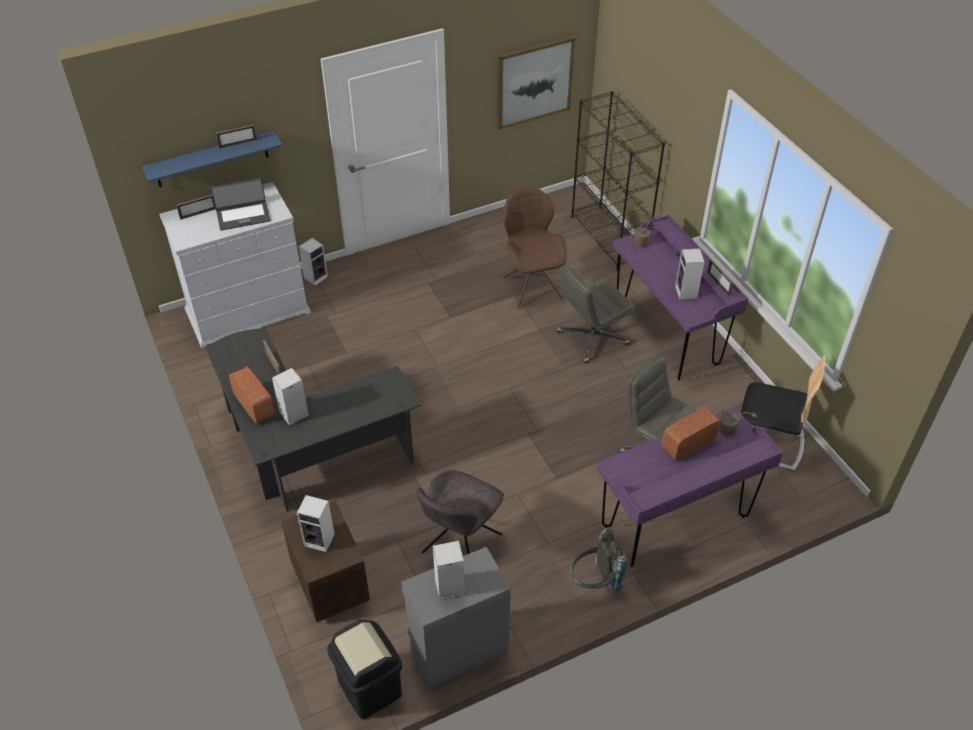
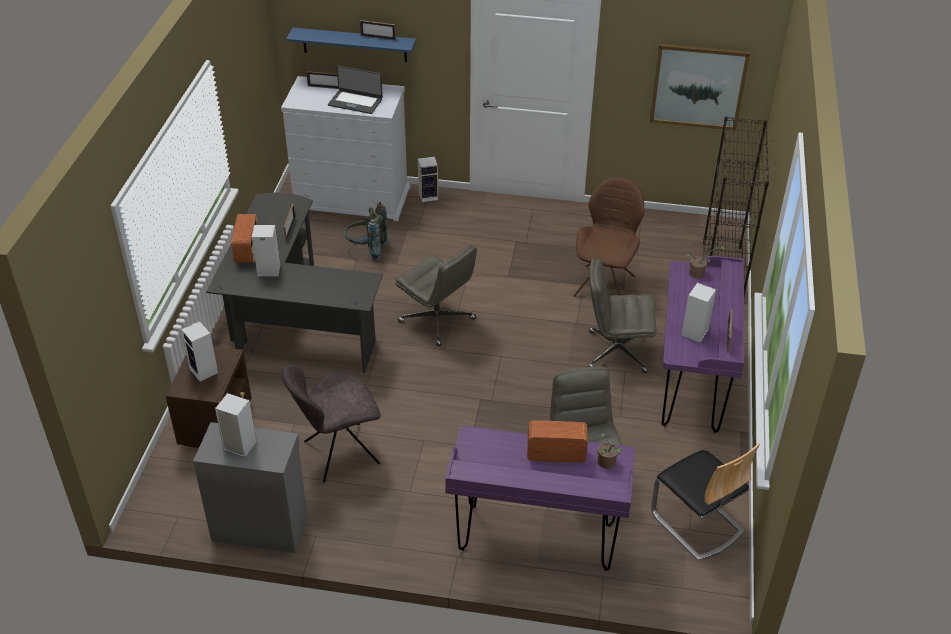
camera: 35 degrees right, 5 degrees down
(369, 688) = (170, 514): black trash can -> none
(430, 385) = (438, 320): none -> grey office chair
(594, 582) = (417, 543): grey backpack -> grey backpack (366, 250)

